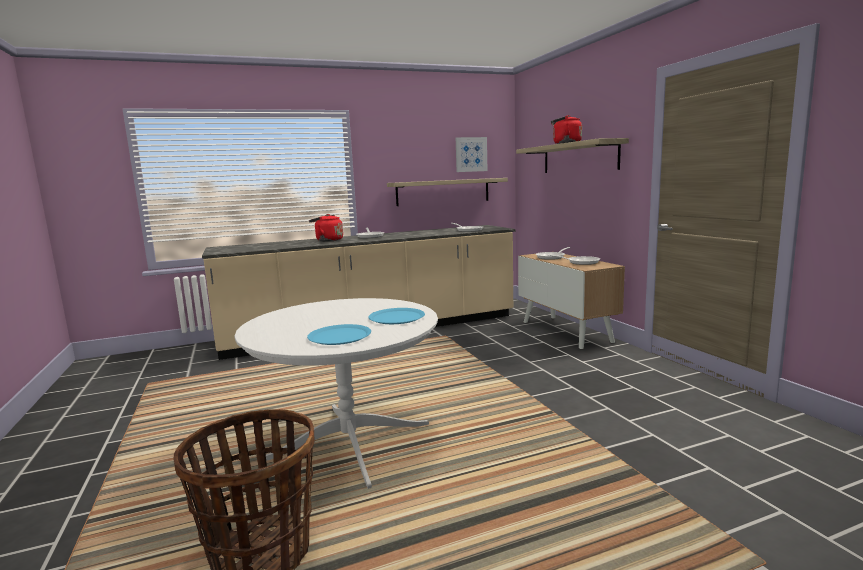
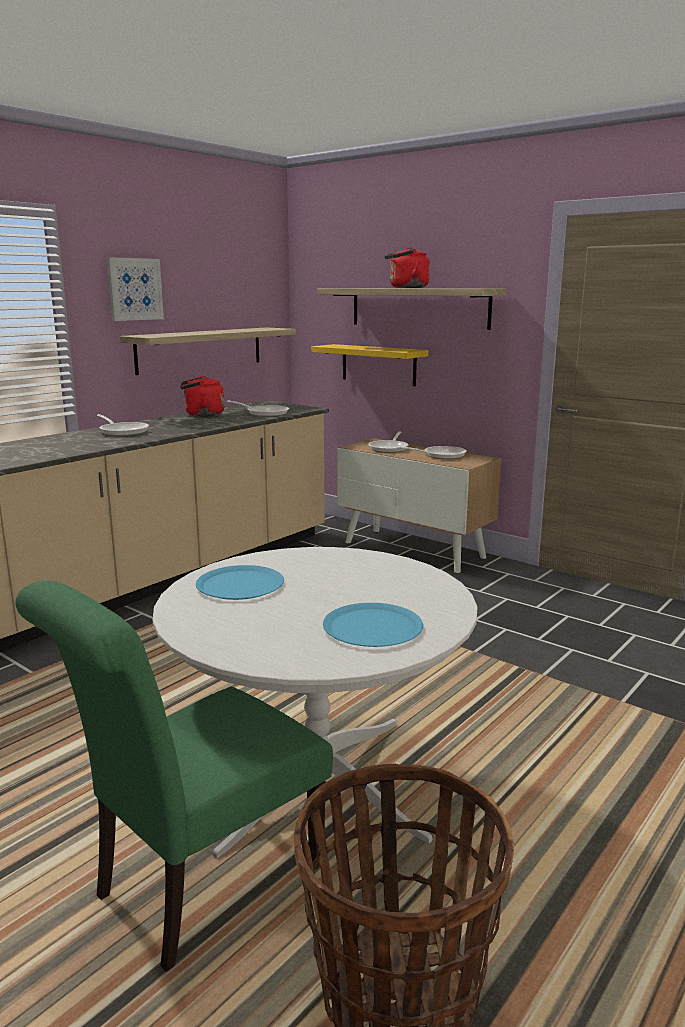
camera: 30 degrees left, 5 degrees up
(237, 471) = (198, 887): none -> green chair
(327, 240) = (60, 444): red kettle -> red kettle (202, 415)
(396, 317) = (390, 580): blue plate -> blue plate (240, 584)
(471, 154) = (236, 290): picture -> picture (134, 289)
(558, 200) = (378, 364): none -> yellow shelf

